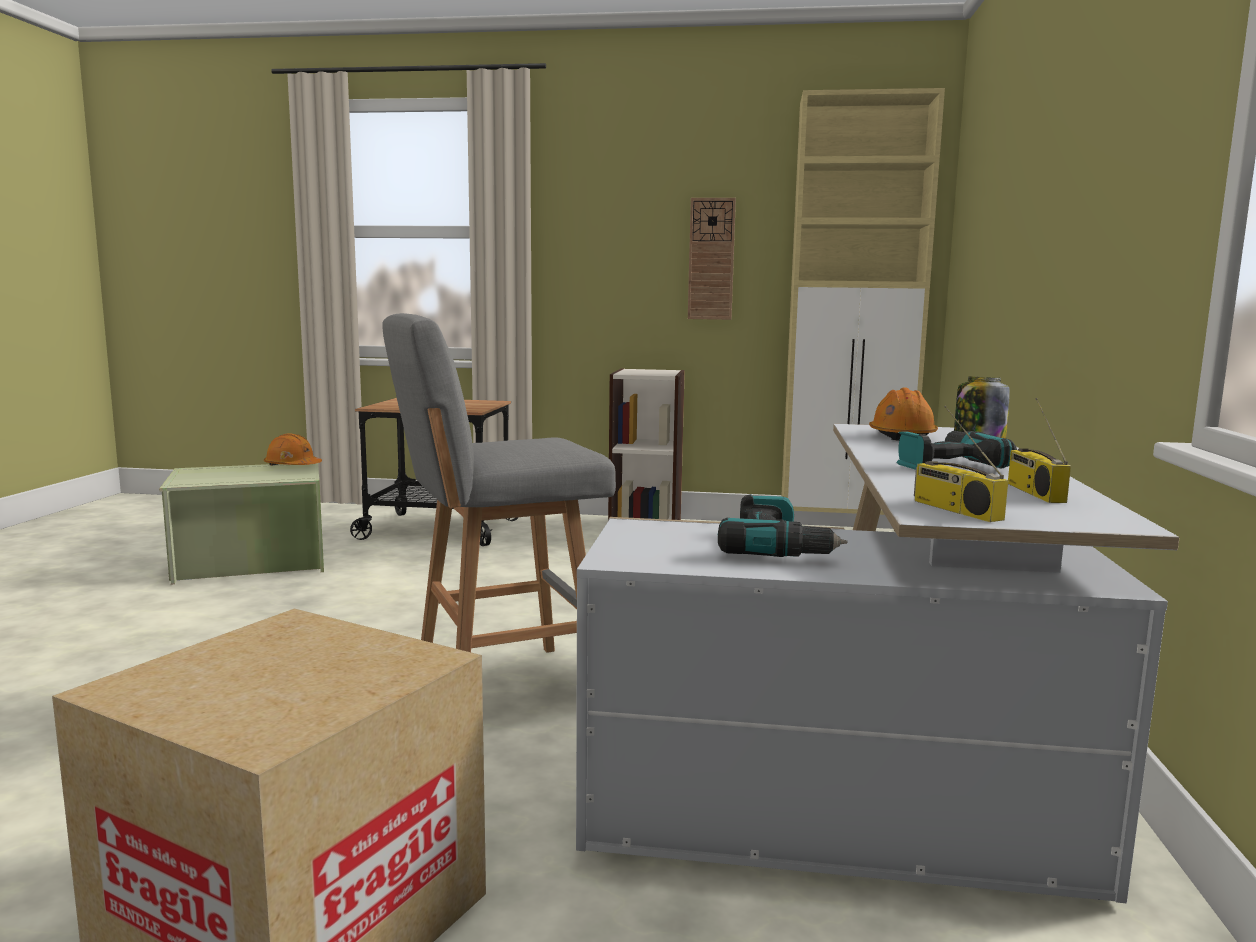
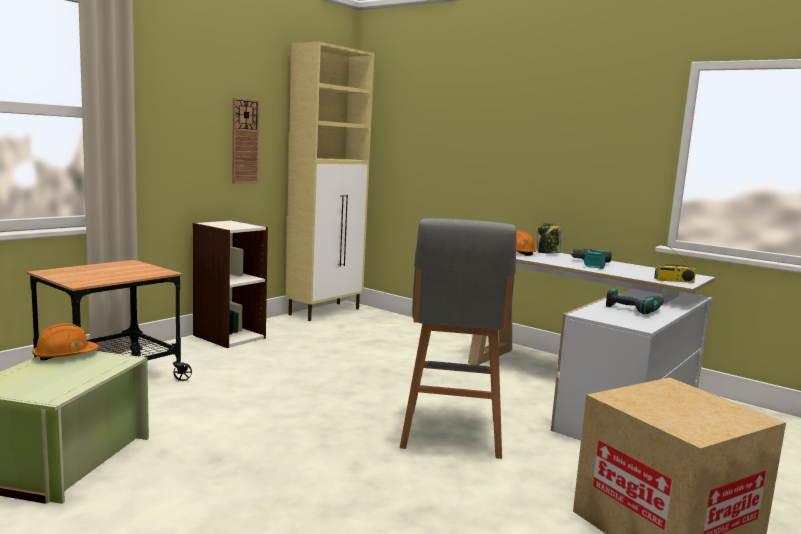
camera: 60 degrees left, 0 degrees up
(1033, 492) = (647, 270): radio -> none

